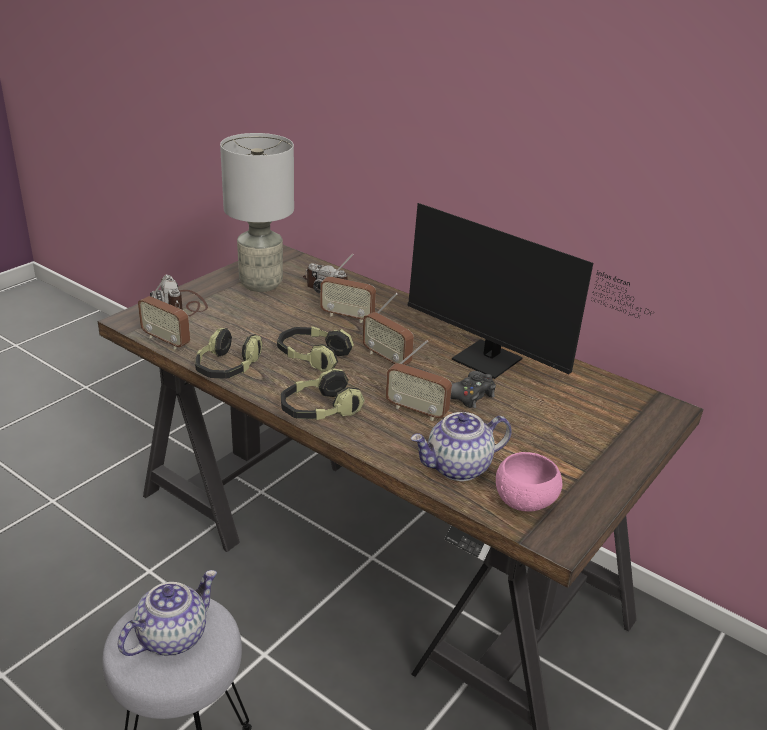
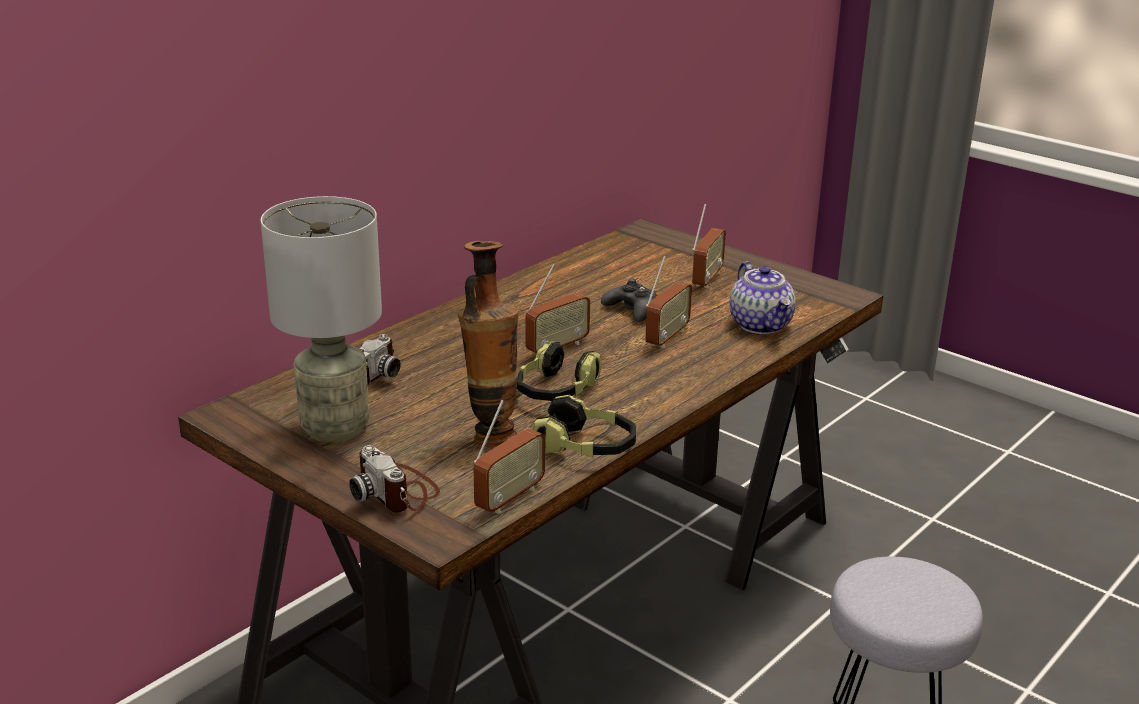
camera: 85 degrees left, 5 degrees down
(172, 635) = (906, 592): teapot -> none
(182, 305) = (397, 491): camera -> camera turned 75 degrees clockwise
(250, 333) = (491, 434): none -> vase
(319, 410) = (675, 389): headphones -> none
(347, 316) = (448, 367): radio -> radio (706, 279)
(493, 364) = (568, 293): monitor -> none
(524, 502) = (803, 302): pink bowl -> none

